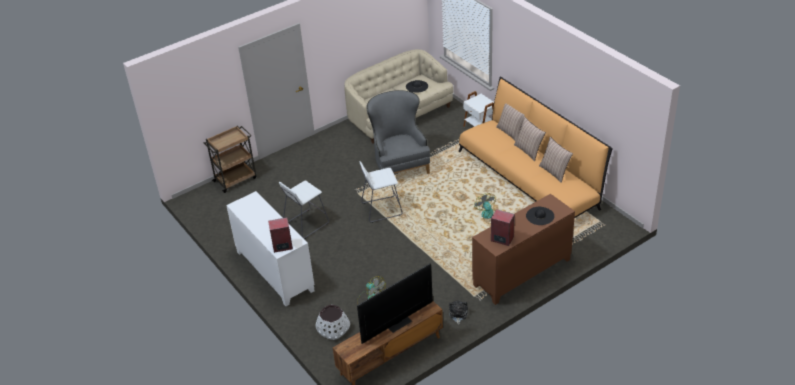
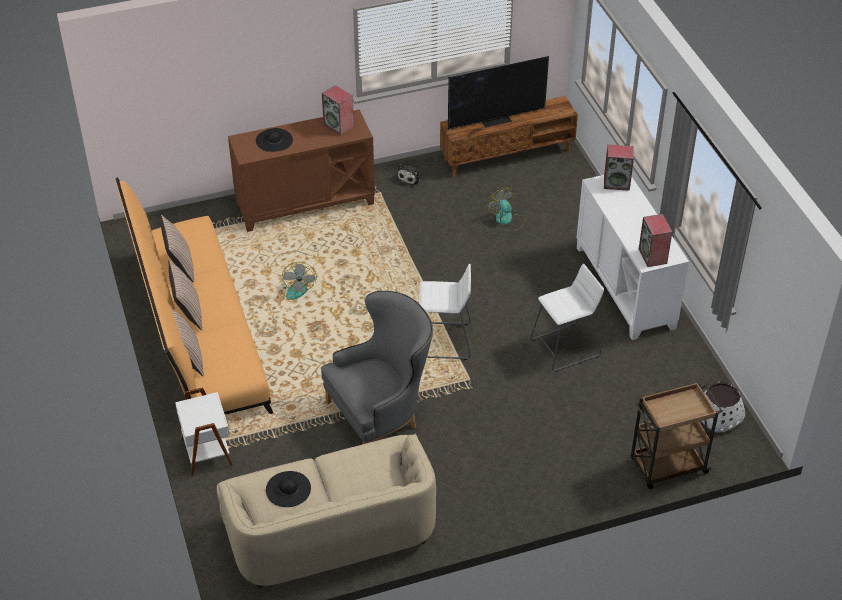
camera: 165 degrees left, 5 degrees up
(249, 202) = (653, 256): none -> speaker
(333, 328) = (564, 198): white planter -> white planter (718, 416)
(399, 165) = (382, 414): grey armchair -> grey armchair turned 120 degrees counterclockwise

